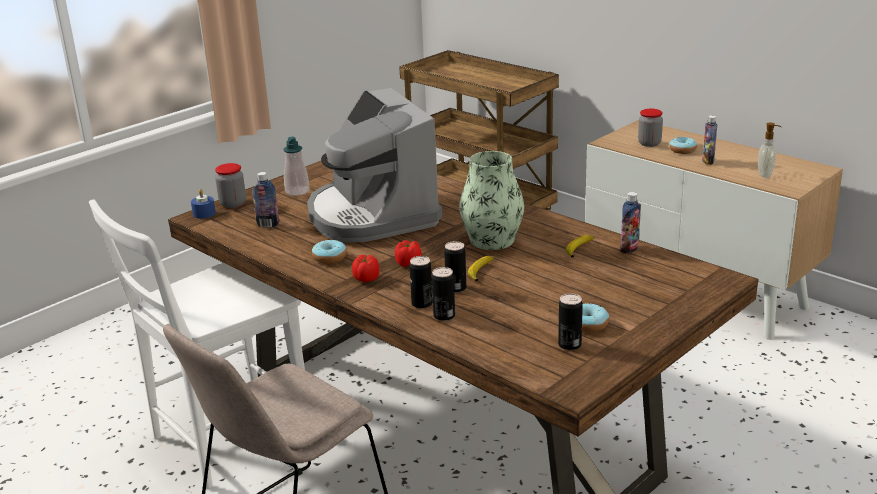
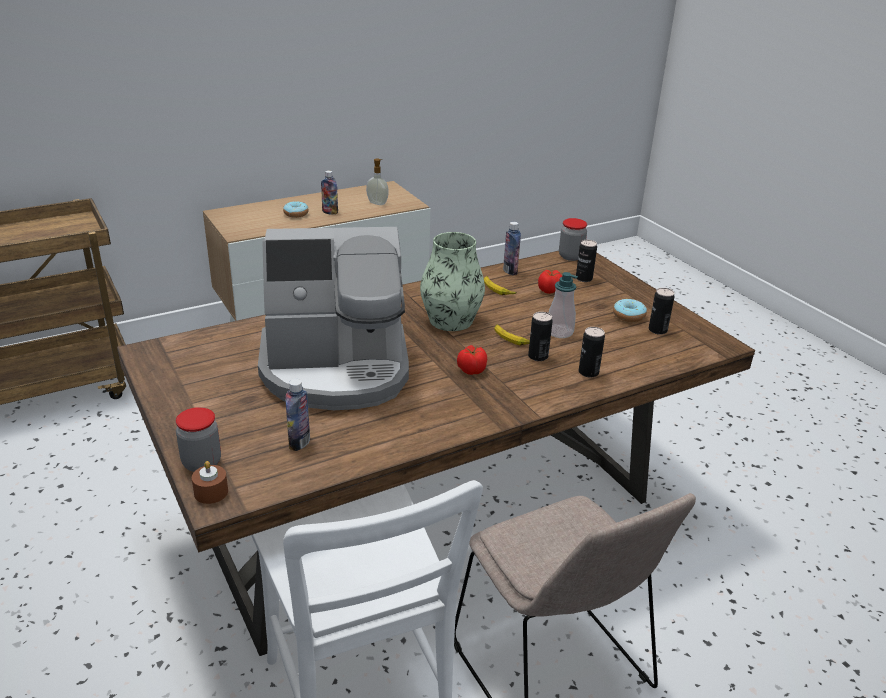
camera: 75 degrees left, 5 degrees up
(204, 213) = (211, 492): blue candle -> brown candle
(297, 191) = (215, 407): soap dispenser -> soap dispenser (559, 332)
(329, 258) = (426, 413): donut -> none
(366, 279) = (491, 399): tomato -> tomato (550, 290)
(422, 304) = (560, 379): can -> can (584, 278)
(649, 143) = (264, 220): jar -> jar (570, 256)

